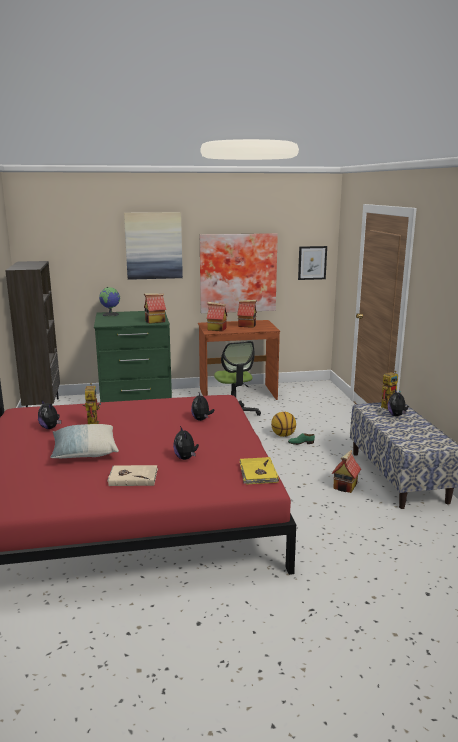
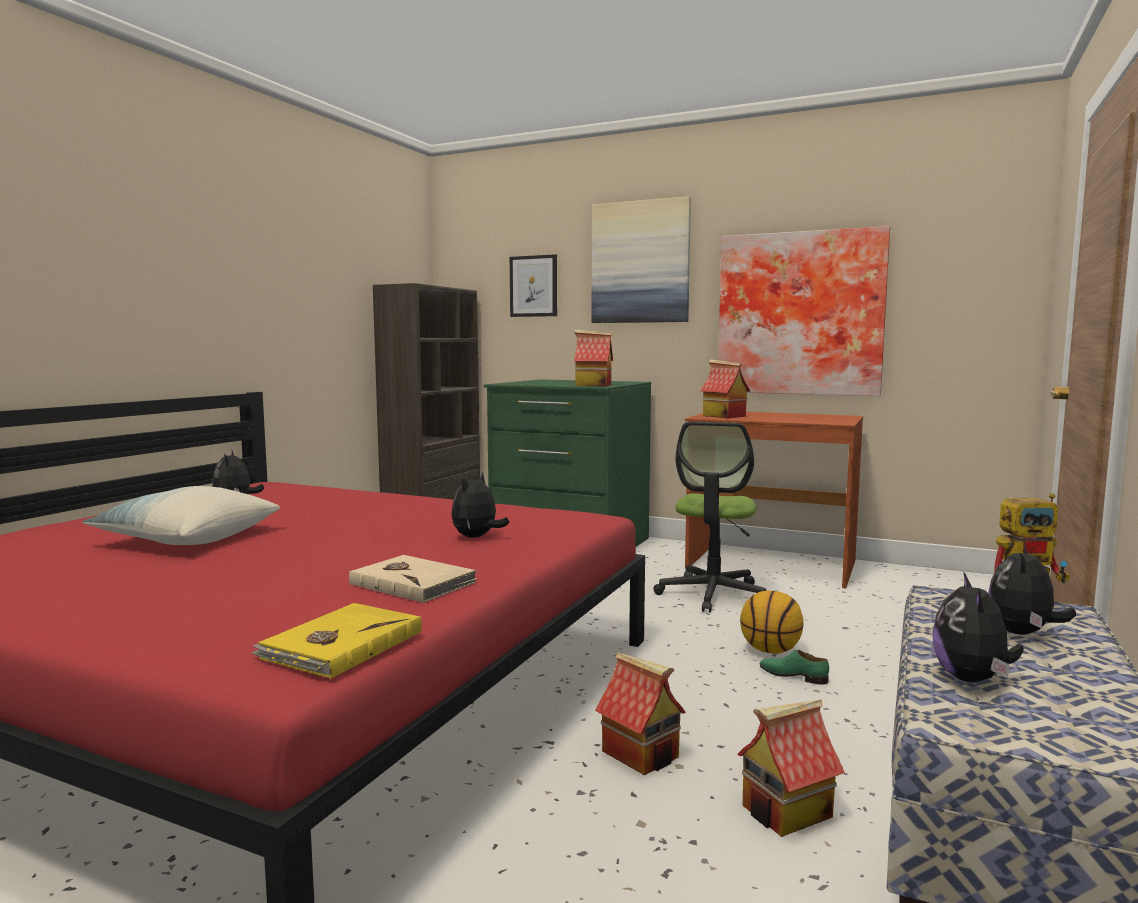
camera: 35 degrees right, 10 degrees down
(92, 423) = (300, 508): toy robot -> none
(111, 314) = (551, 380): globe -> none
(133, 477) = (133, 587): beige book -> beige book (413, 583)
(186, 458) = (292, 582): plush toy -> plush toy (972, 679)
(247, 325) = (797, 417): toy house -> toy house (642, 754)
(312, 263) = (981, 292): picture -> picture (533, 286)

